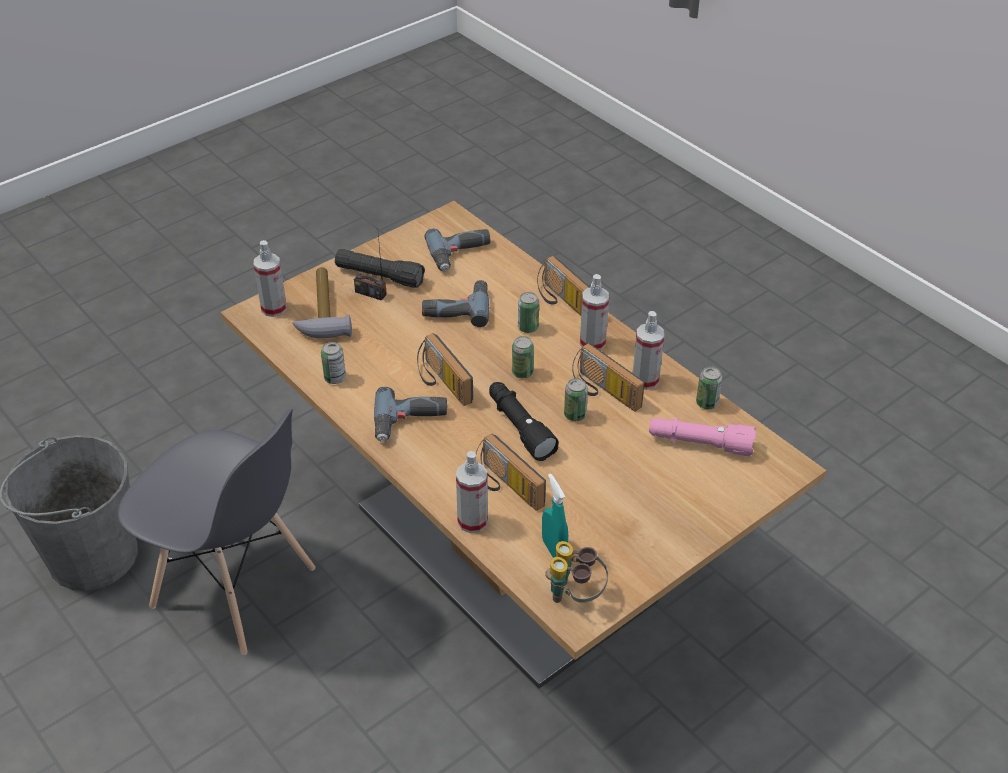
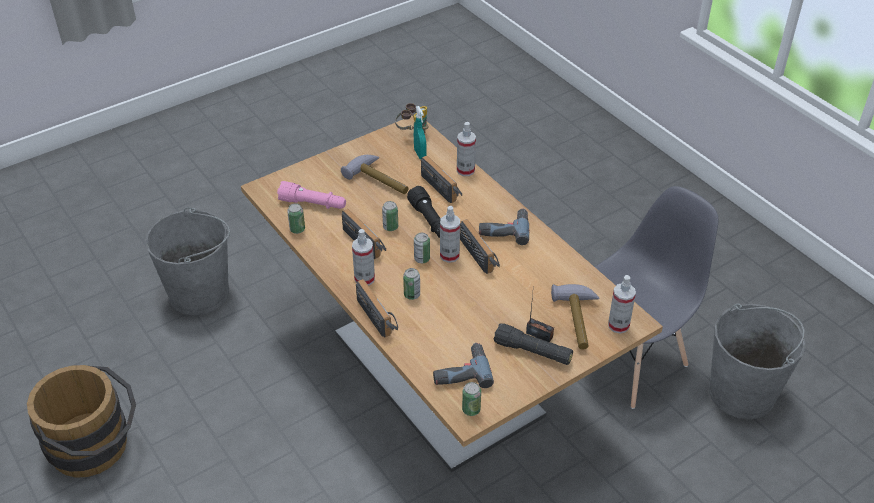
camera: 175 degrees left, 0 degrees up
(234, 589) = (629, 362): grey chair -> grey chair turned 105 degrees clockwise
(335, 378) = (560, 263): can -> can (471, 410)
(456, 307) = (467, 316): power drill -> none
(610, 493) = (380, 180): none -> hammer
(645, 380) = (334, 248): spray bottle -> spray bottle (449, 255)
(890, 655) = (199, 293): none -> grey bucket
(892, 438) = (95, 448): none -> brown bucket

